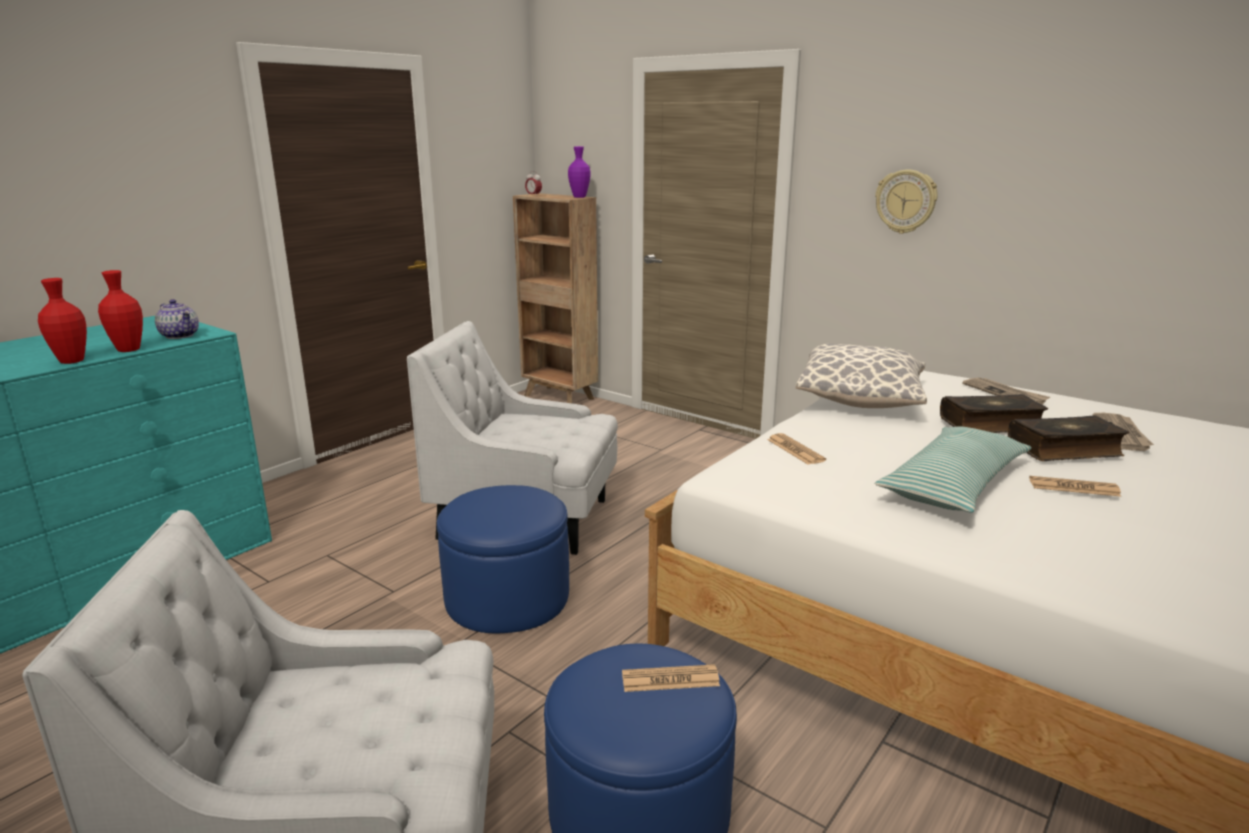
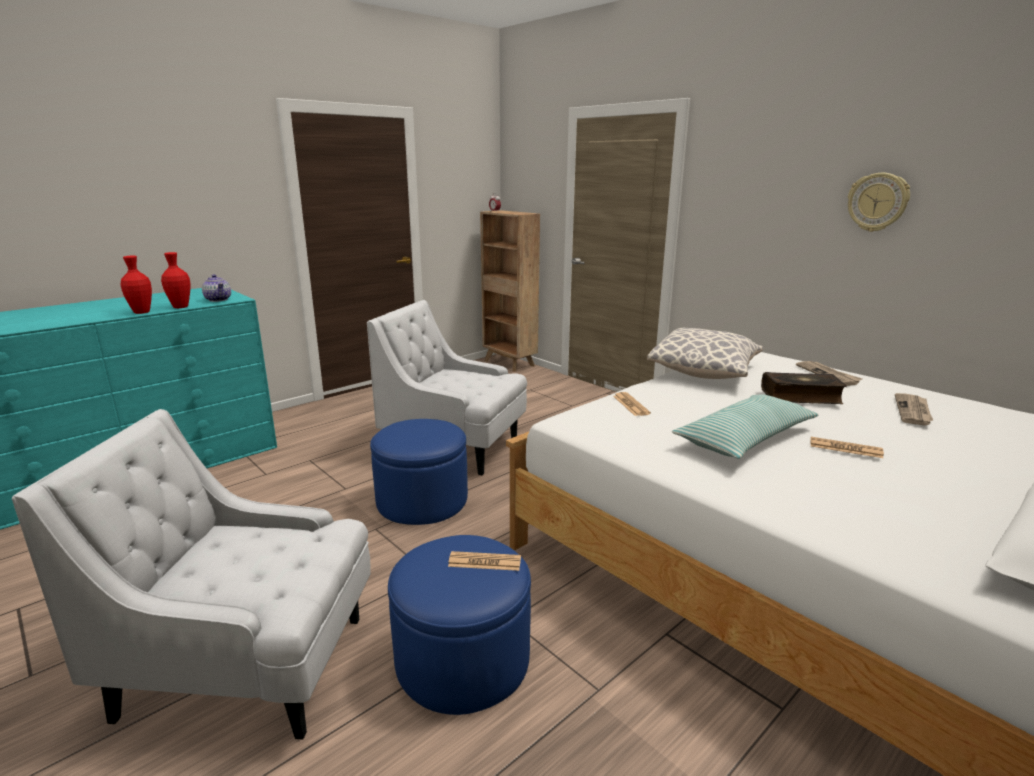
camera: 10 degrees right, 0 degrees up
(579, 197) = (527, 213): purple vase -> none
(906, 201) = (765, 218): wall clock -> wall clock (877, 202)
(1065, 449) = (854, 419): book -> none

